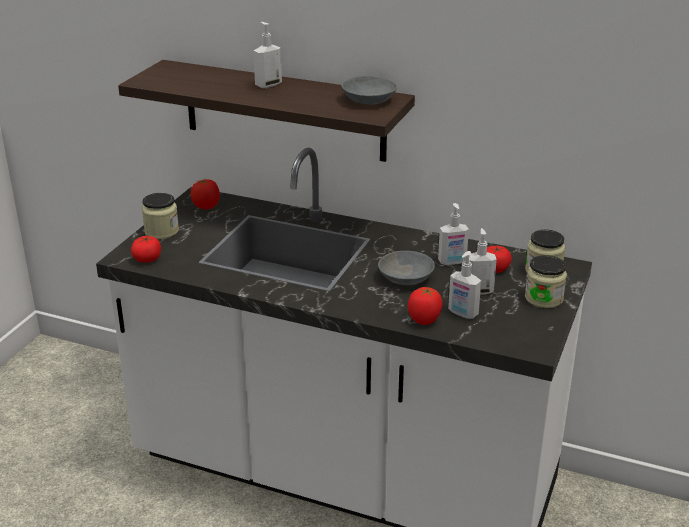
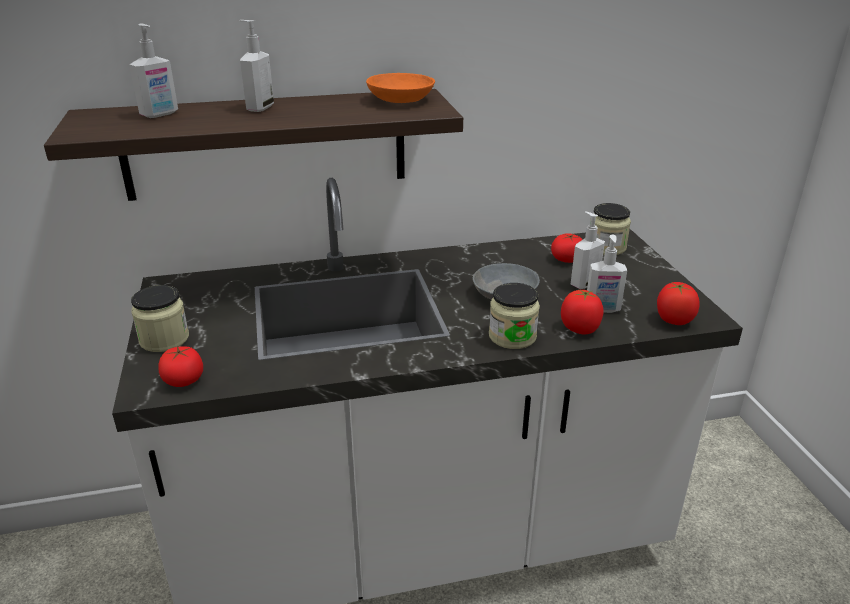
camera: 35 degrees left, 0 degrees up
(206, 206) = (191, 293): tomato -> tomato (673, 320)
(368, 100) = (401, 100): grey bowl -> orange bowl
(452, 262) = (524, 265): soap dispenser -> soap dispenser (160, 114)
(543, 298) = (643, 270): jar -> jar (512, 336)

